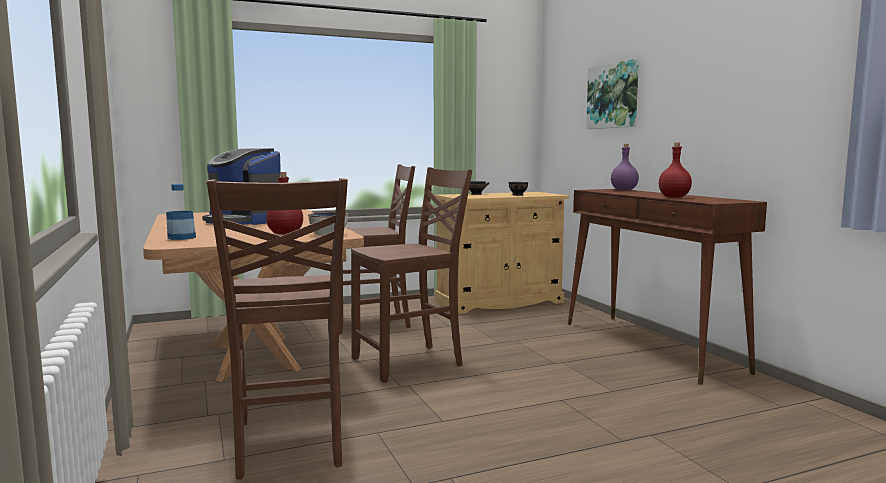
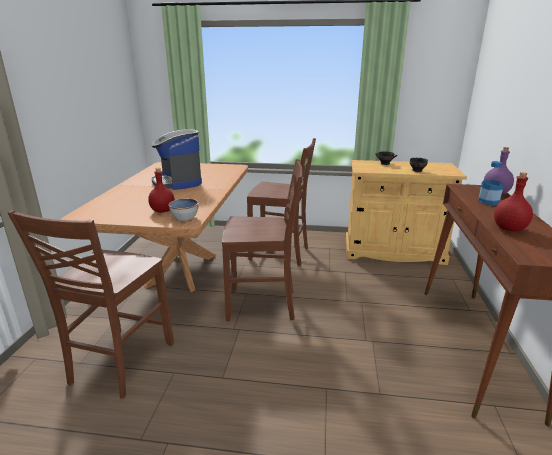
camera: 30 degrees right, 15 degrees up
(182, 238) = (103, 205): bottle -> bottle (488, 201)
(613, 96) = (520, 88): picture -> none

